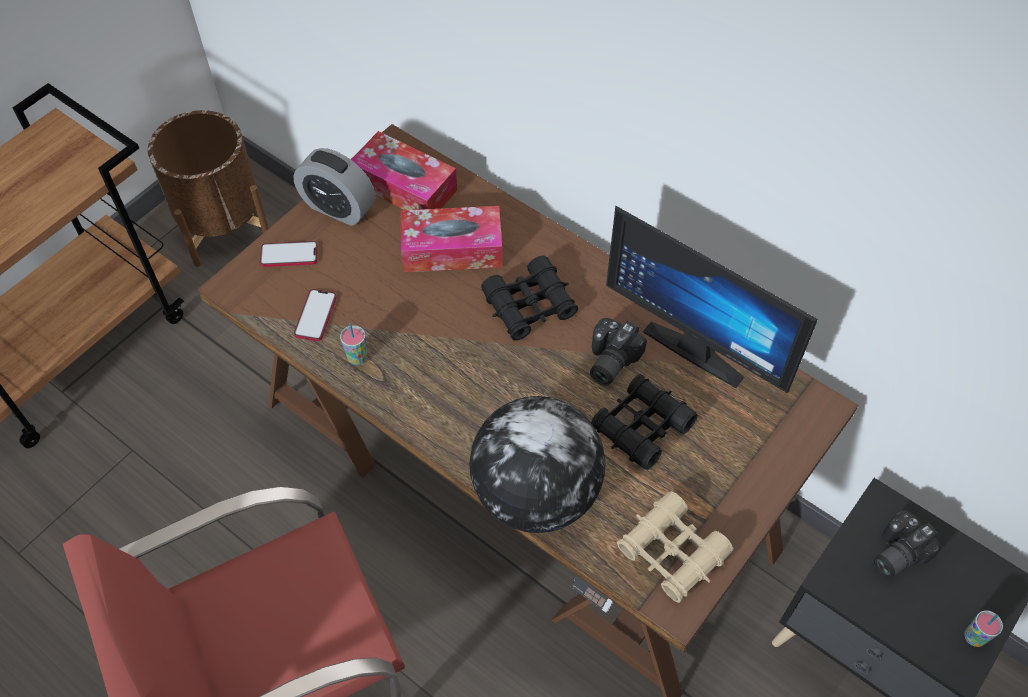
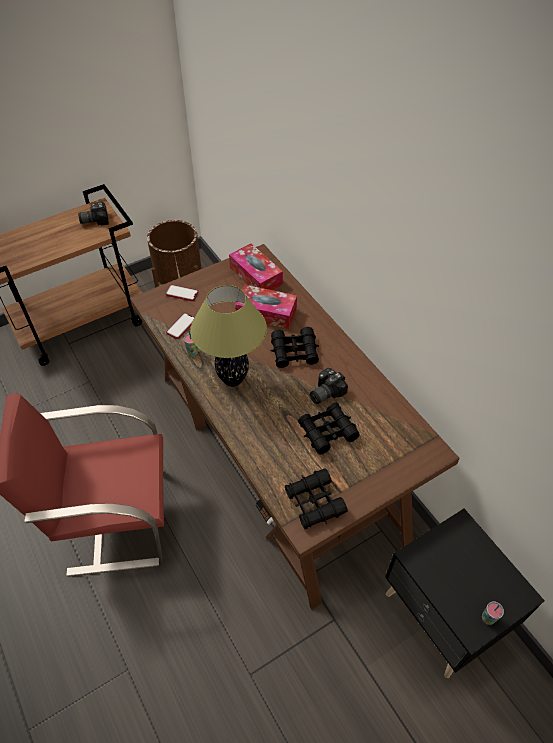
camera: 20 degrees right, 5 degrees down
(338, 207) = (217, 277): alarm clock -> none
(448, 384) = (233, 379): none -> table lamp
(535, 493) = (253, 448): globe -> none
(672, 552) = (314, 502): beige binoculars -> black binoculars
(699, 345) = (379, 399): monitor -> none
(895, 552) = (459, 553): camera -> camera (95, 220)

